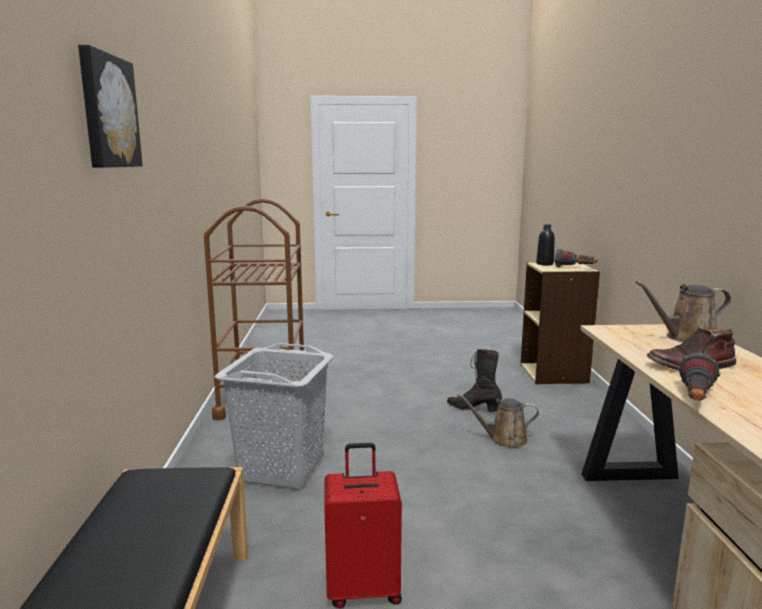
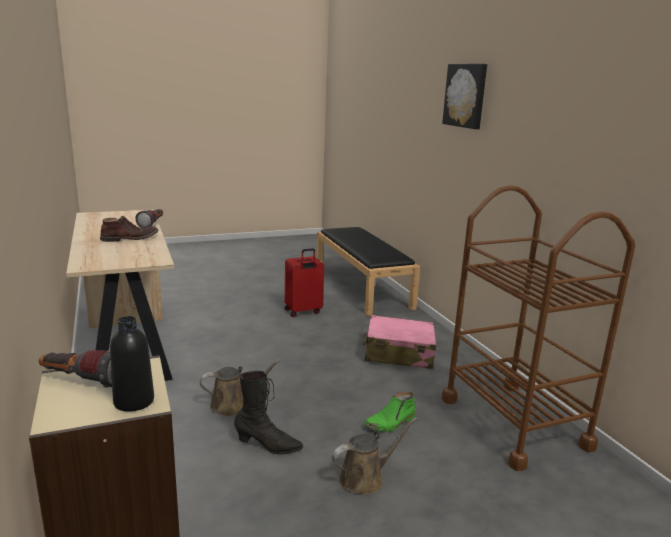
camera: 160 degrees right, 5 degrees up
(282, 469) = (398, 353): grey laundry basket -> pink suitcase
(364, 409) = (390, 422): none -> green boot
(686, 338) = (99, 257): brown watering can -> brown watering can (365, 478)

